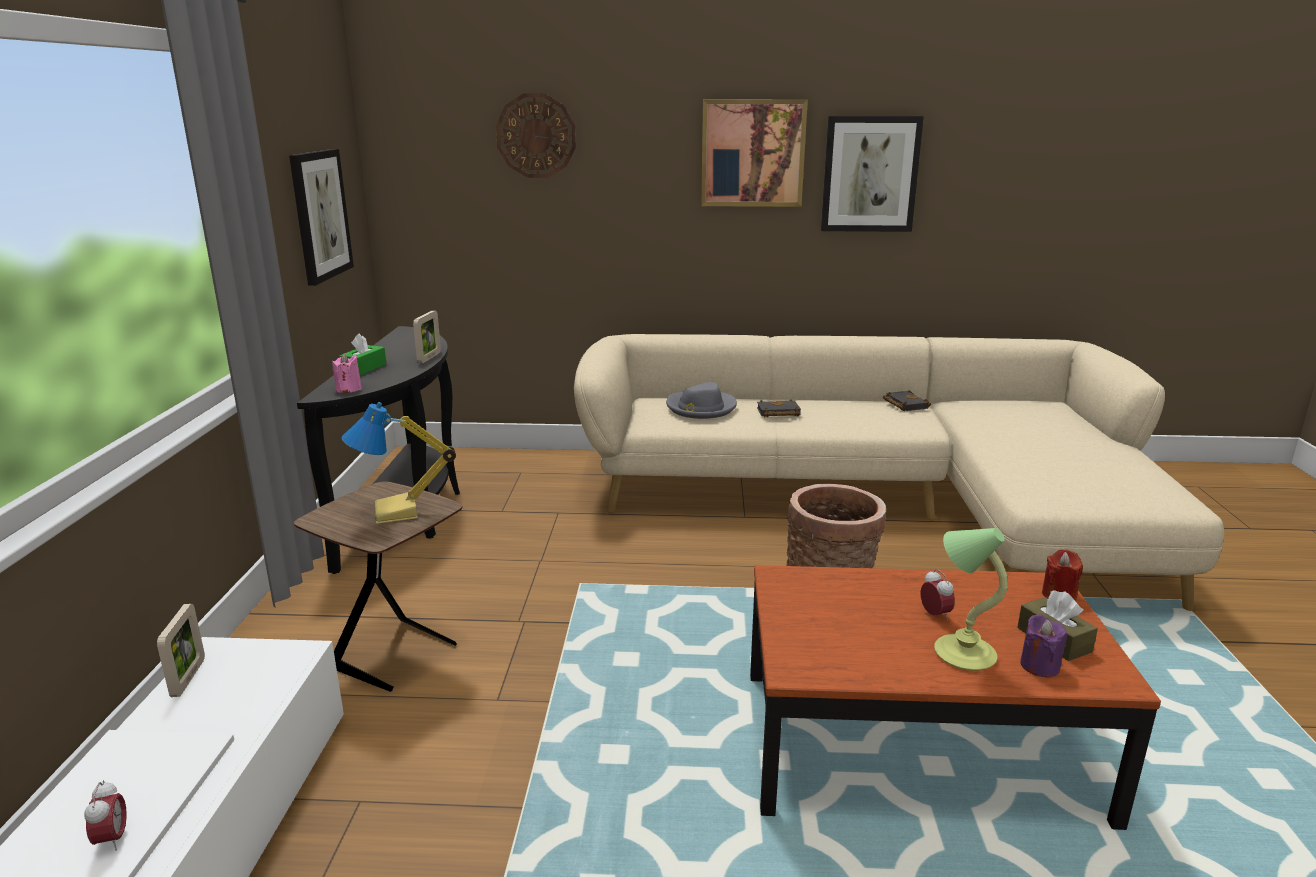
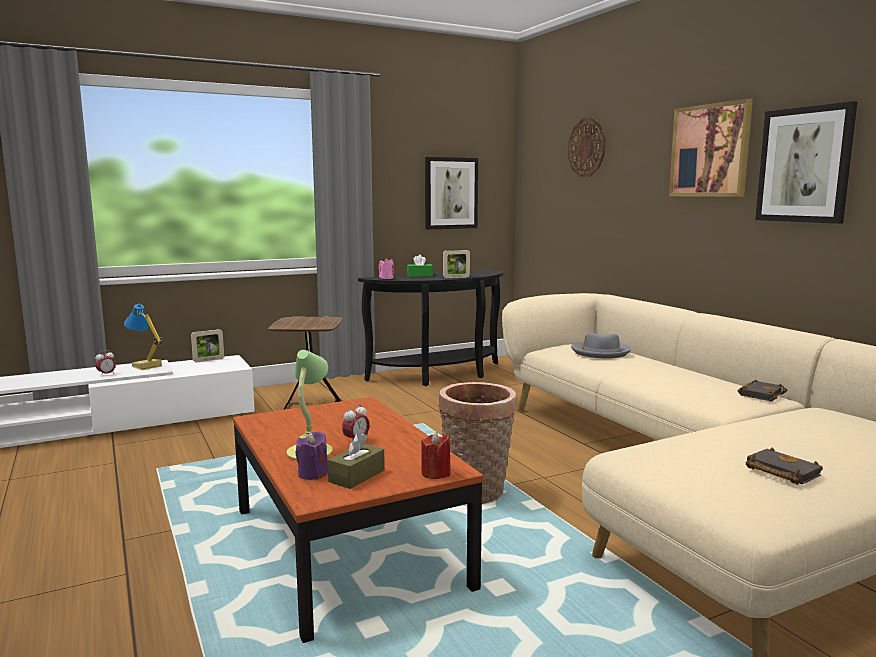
camera: 60 degrees right, 10 degrees down
(397, 513) = (309, 324): table lamp -> table lamp (146, 366)
(777, 413) = (637, 367): black book -> black book (779, 471)

